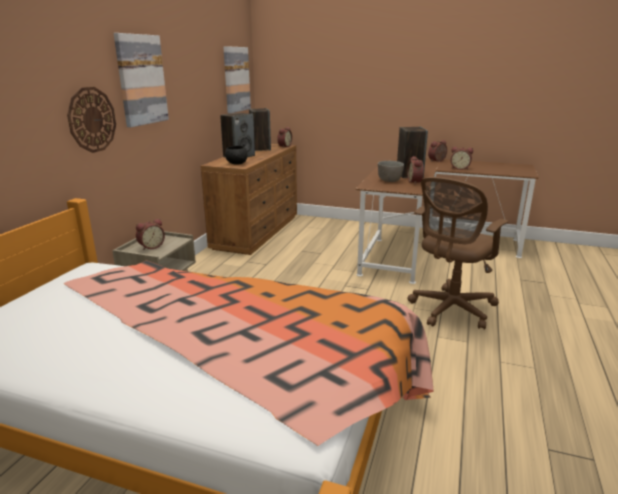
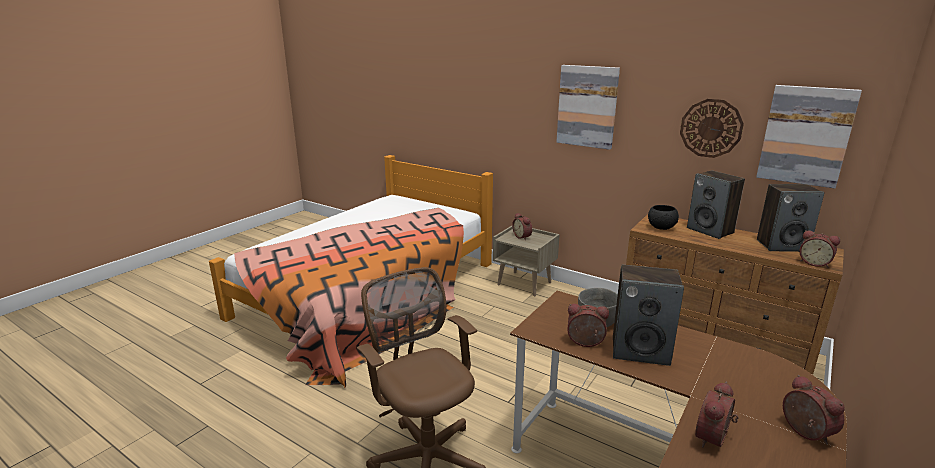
camera: 105 degrees right, 0 degrees up
(92, 120) = (524, 127): wall clock -> wall clock (711, 128)

